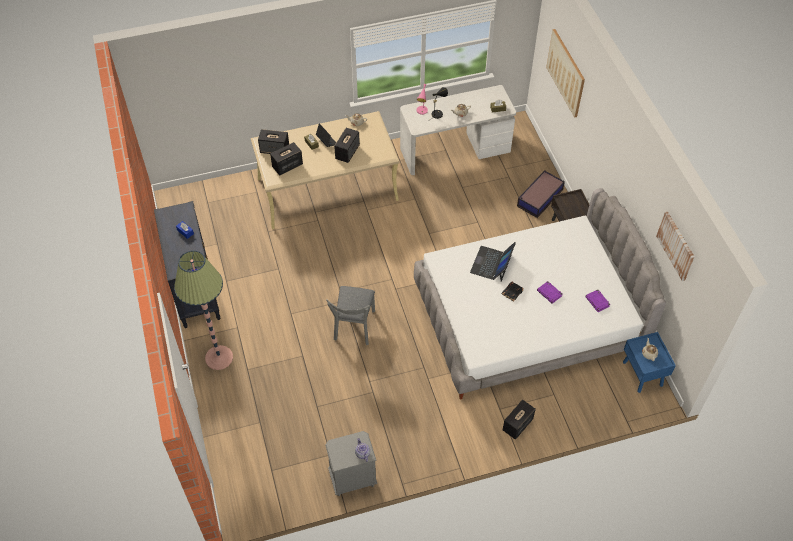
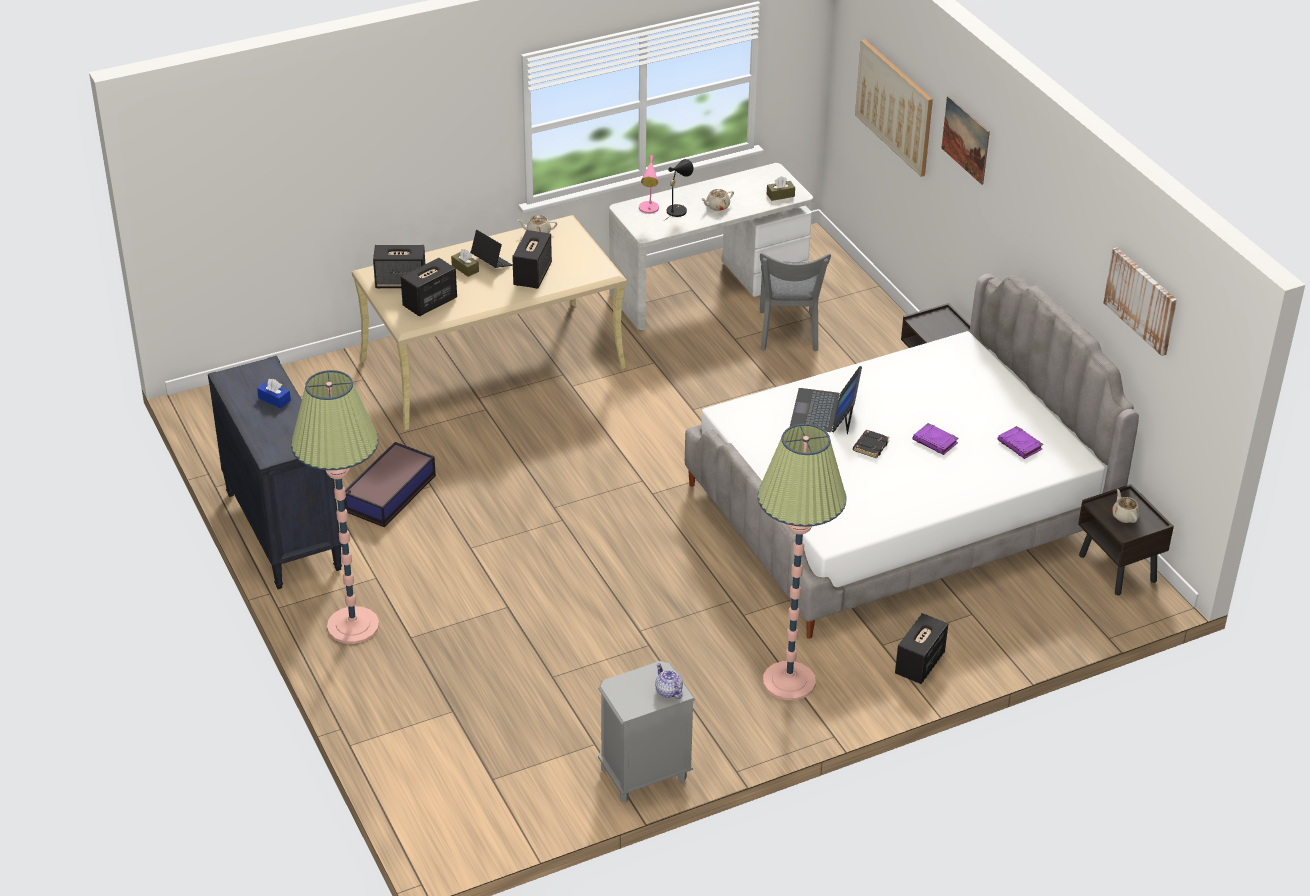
camera: 10 degrees left, 15 degrees down
(354, 328) = (591, 558): grey chair -> grey chair (788, 334)
(443, 427) = (789, 681): none -> floor lamp
(539, 198) = (874, 342): storage box -> storage box (389, 494)
(598, 110) = (965, 139): none -> picture
(643, 374) = (1118, 569): blue nightstand -> brown nightstand

